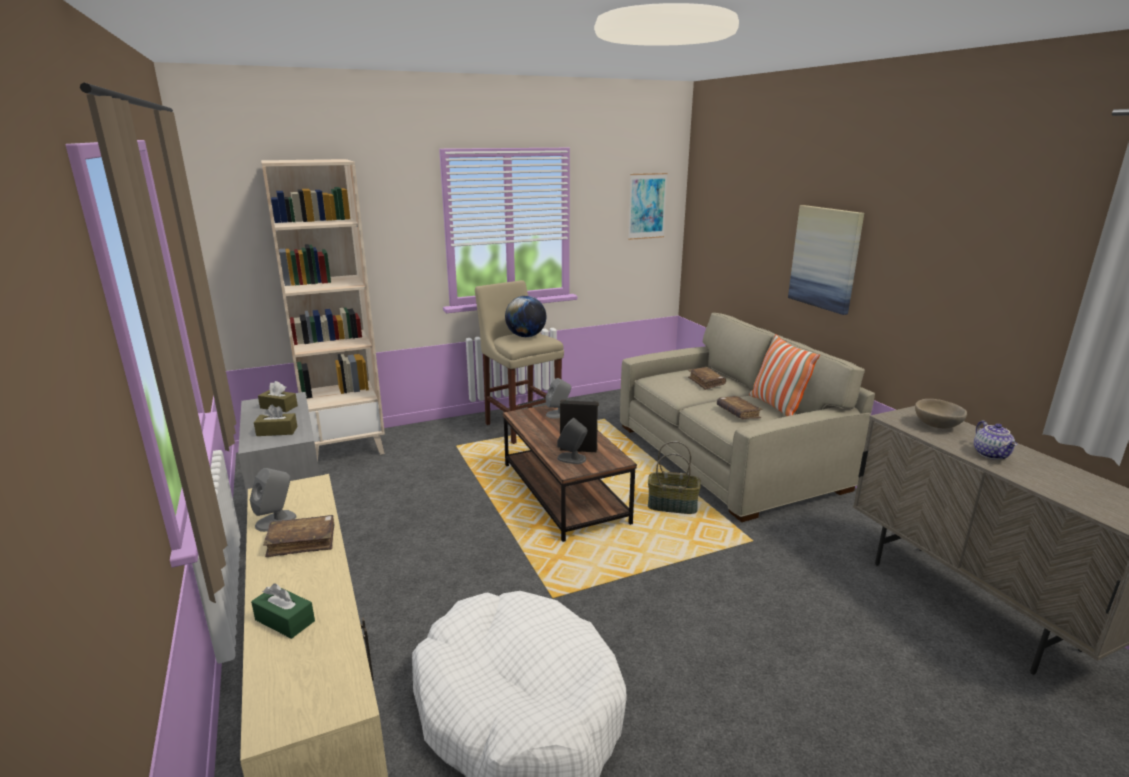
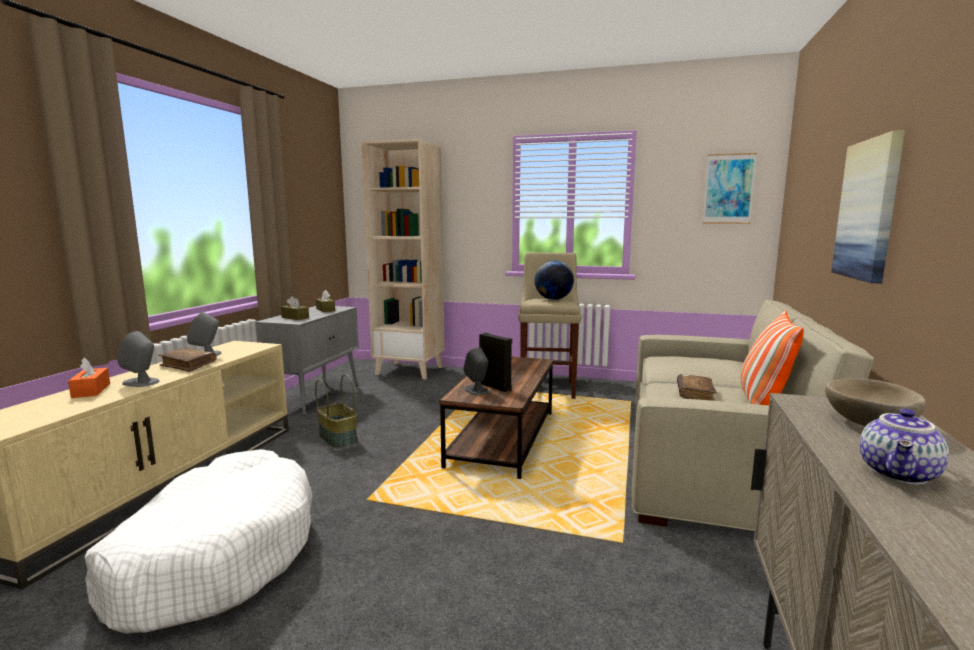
camera: 40 degrees right, 10 degrees down
(285, 620) = (91, 390): green tissue box -> orange tissue box
(558, 414) = (530, 364): grey speaker -> grey speaker (141, 382)
(673, 506) = (585, 481): basket -> basket (339, 438)
(706, 382) = (711, 368): brown book -> none

